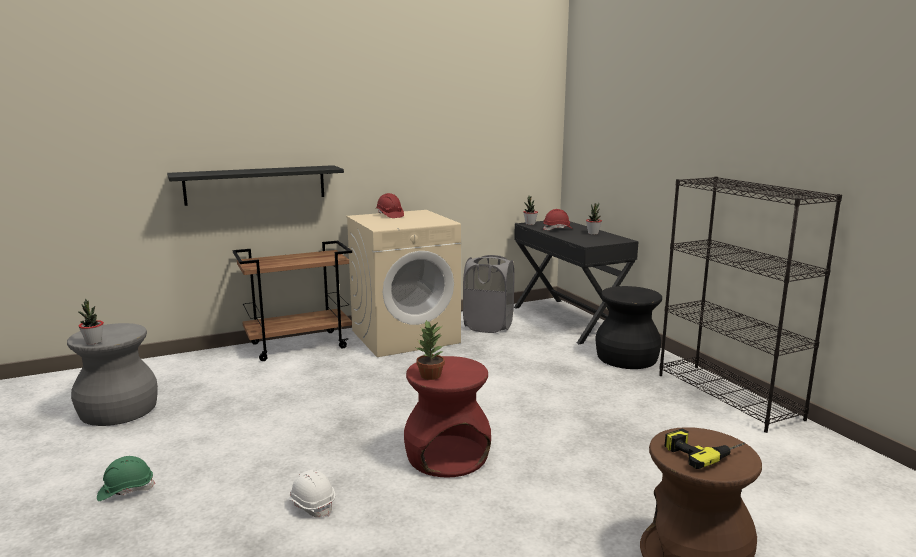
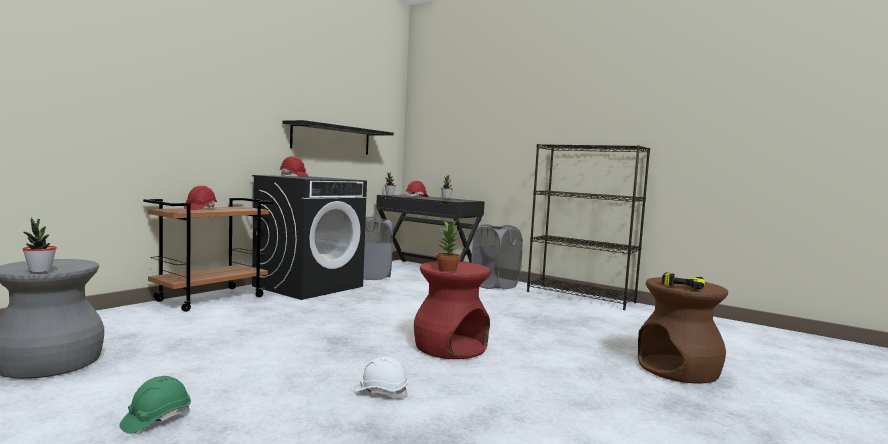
camera: 30 degrees left, 10 degrees down
(255, 185) = (170, 135): black shelf -> black shelf (332, 139)
(283, 258) = (200, 209): none -> red hard hat
(405, 336) = (308, 286): beige washing machine -> black washing machine
(626, 359) = (495, 285): black stool -> grey laundry basket

